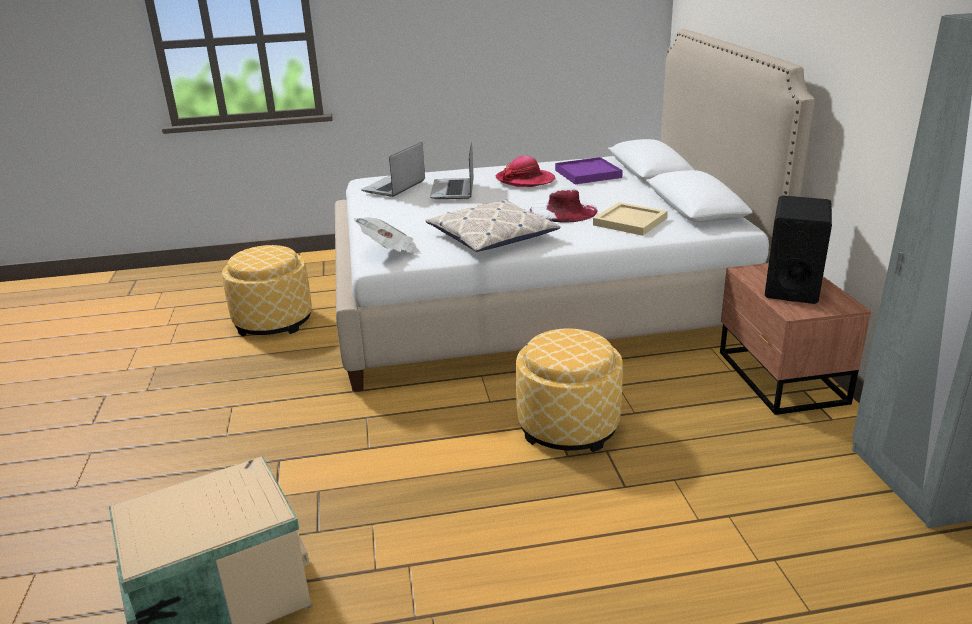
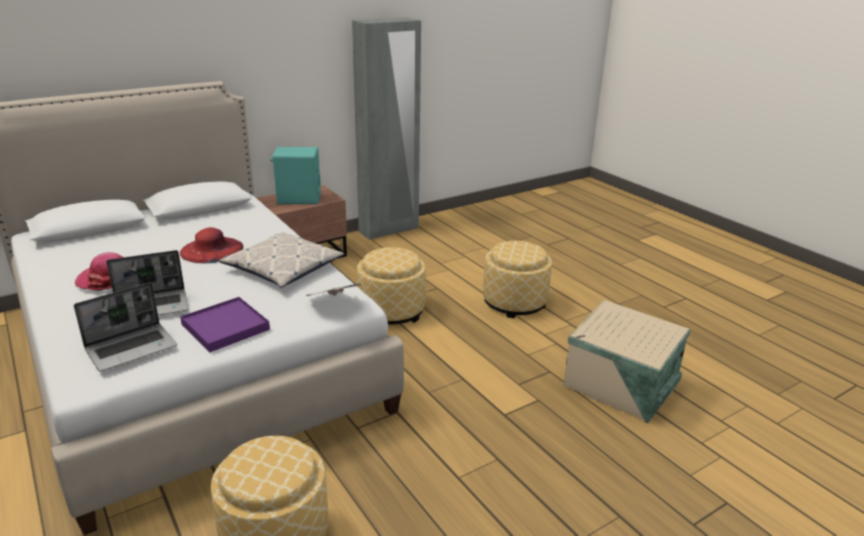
camera: 115 degrees left, 0 degrees up
(394, 187) = (132, 348): laptop -> laptop turned 45 degrees counterclockwise
(532, 567) = (514, 302): none -> ottoman
(563, 210) = (211, 249): white hat -> red hat
(588, 174) = (94, 252): purple tray -> purple tray (225, 327)
(631, 221) = (237, 224): beige tray -> none
(792, 286) = (299, 199): black speaker -> turquoise speaker

